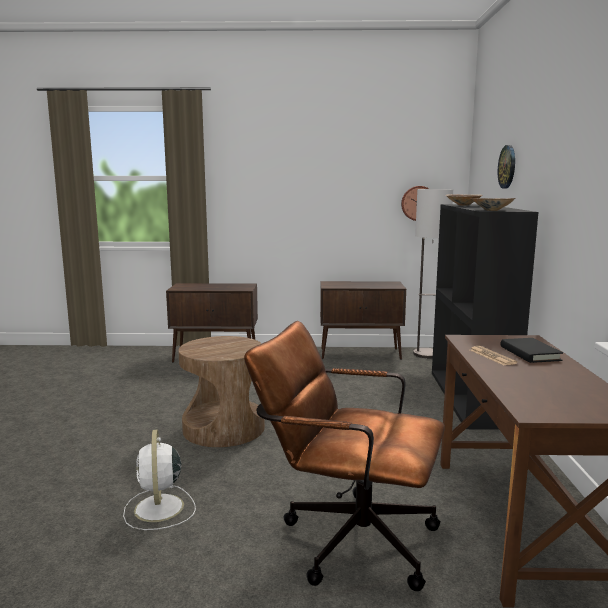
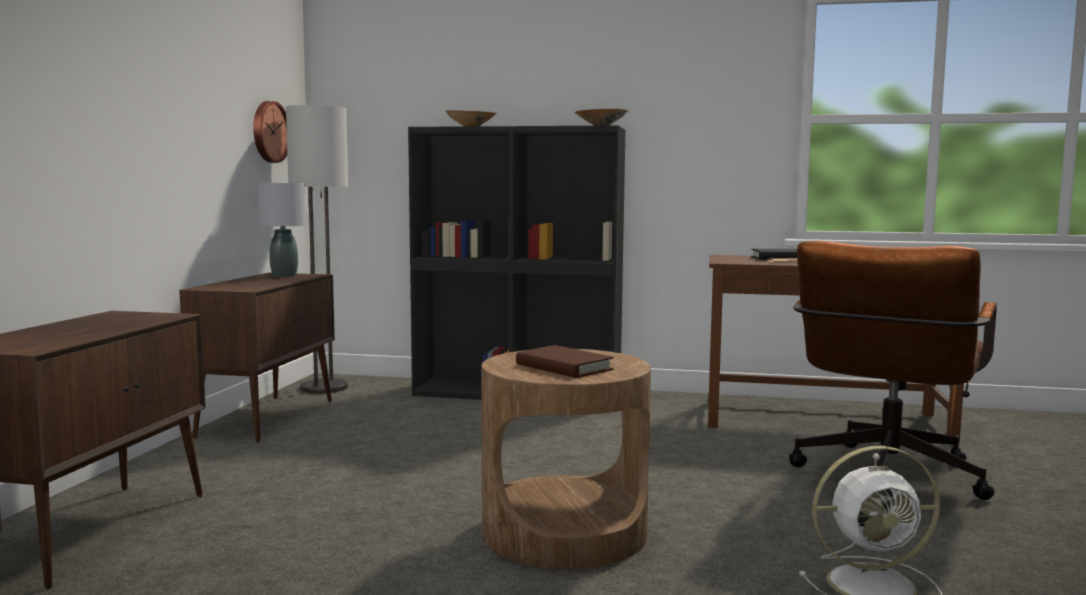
camera: 80 degrees left, 5 degrees down
(212, 347) = (563, 367): none -> brown book
(385, 284) = (284, 276): none -> grey table lamp
(507, 167) = (486, 79): wall clock -> none

